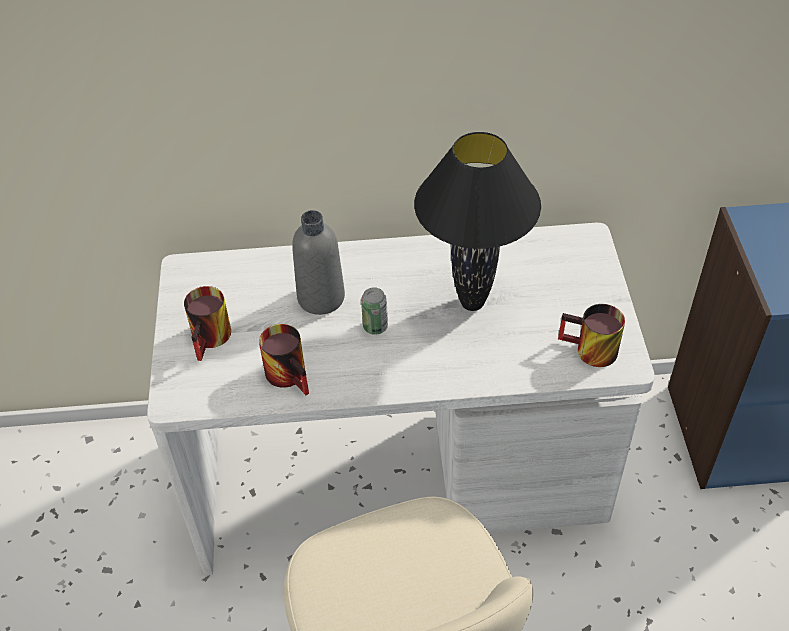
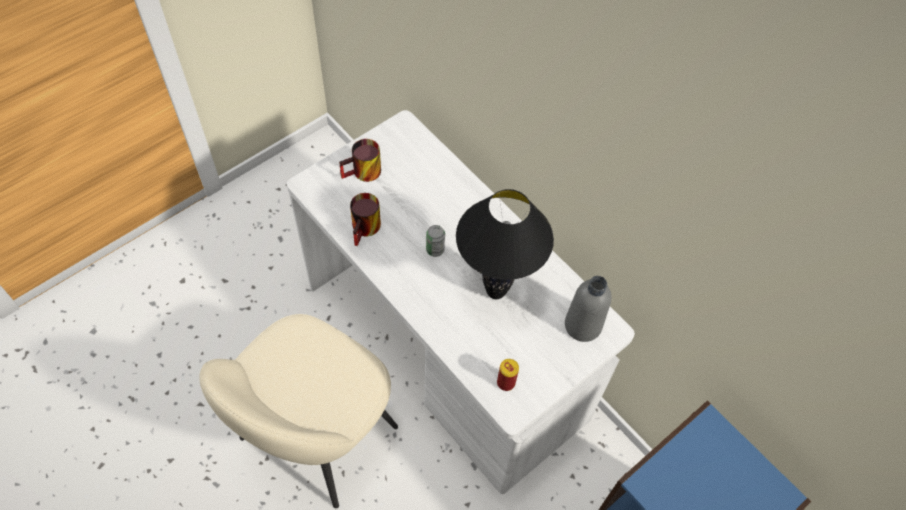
camera: 50 degrees right, 10 degrees up
(321, 297) = (436, 207): grey bottle -> grey bottle (583, 325)
(589, 352) = (506, 382): mug -> can

